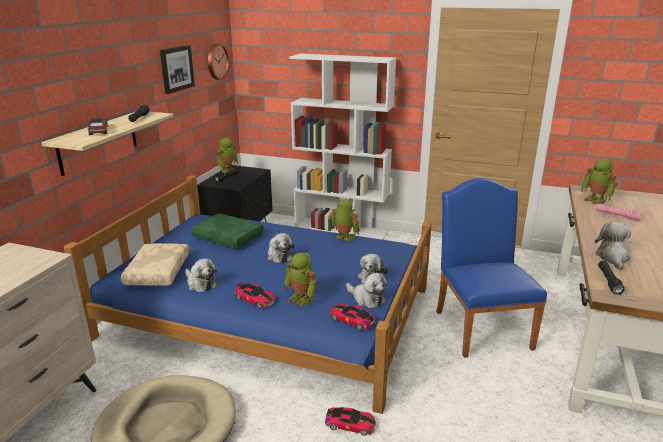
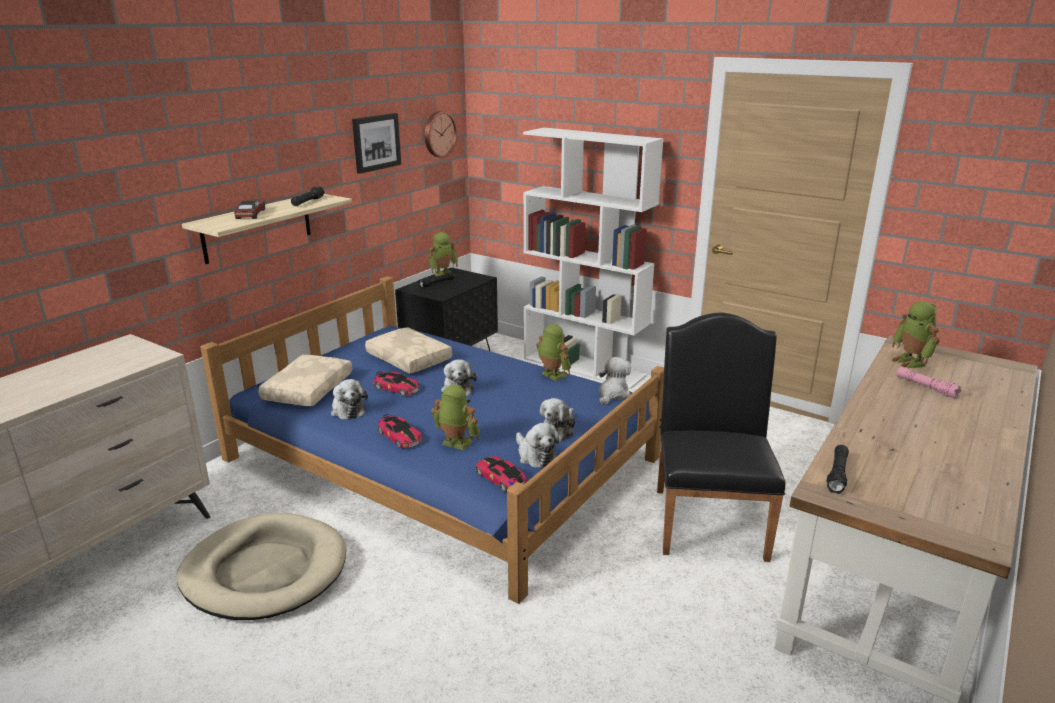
camera: 15 degrees right, 0 degrees up
(229, 237) = (410, 359): green pillow -> beige pillow
(302, 298) = (455, 444): toy robot -> toy robot turned 150 degrees clockwise
(350, 424) = (473, 608): toy car -> toy car (396, 388)
(480, 325) = (709, 517): blue chair -> black chair
(612, 257) = (869, 444): plush toy -> plush toy (613, 394)

